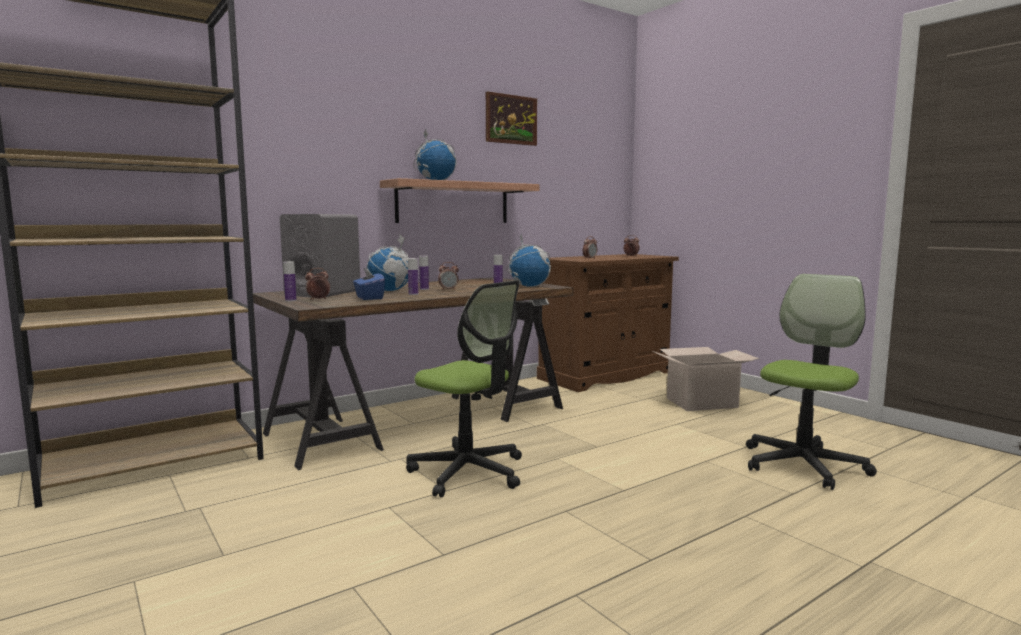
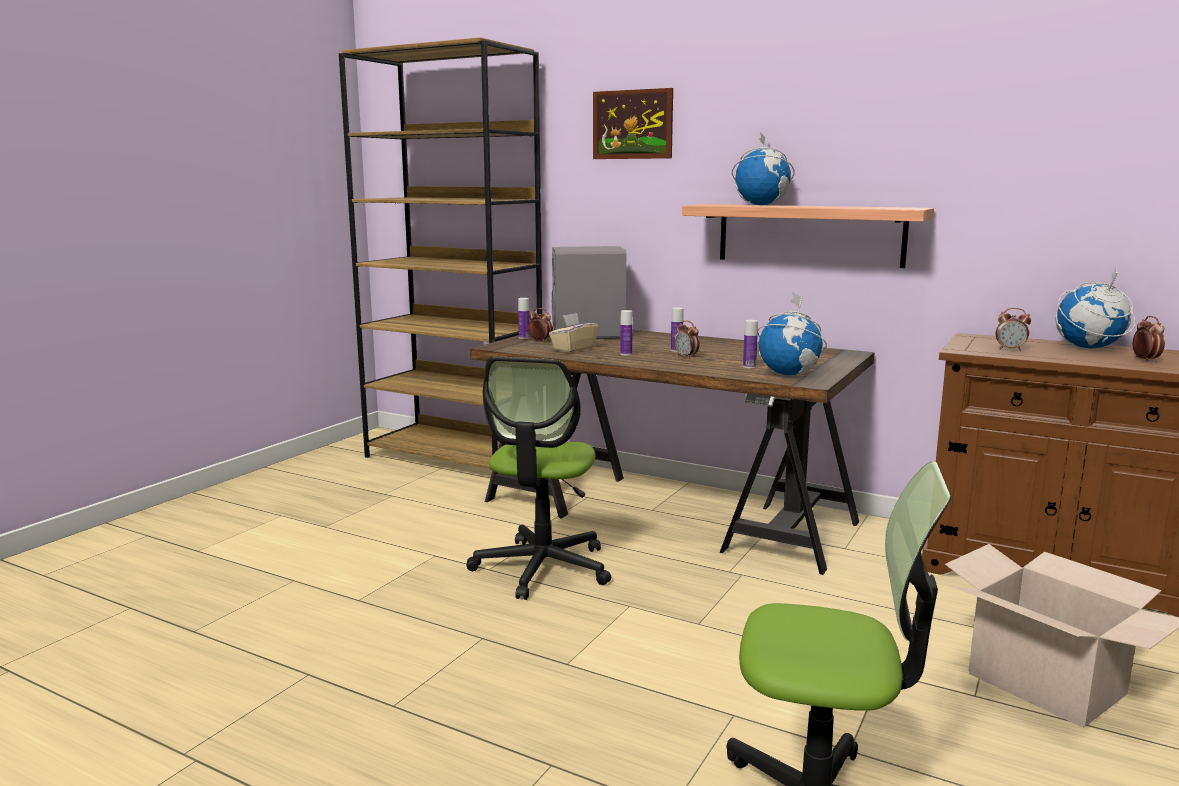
camera: 65 degrees right, 5 degrees up
(369, 298) = (573, 349): blue tissue box -> beige tissue box
(390, 291) = (641, 345): globe -> globe (1088, 348)
(511, 119) = (931, 97): picture -> picture (632, 124)

